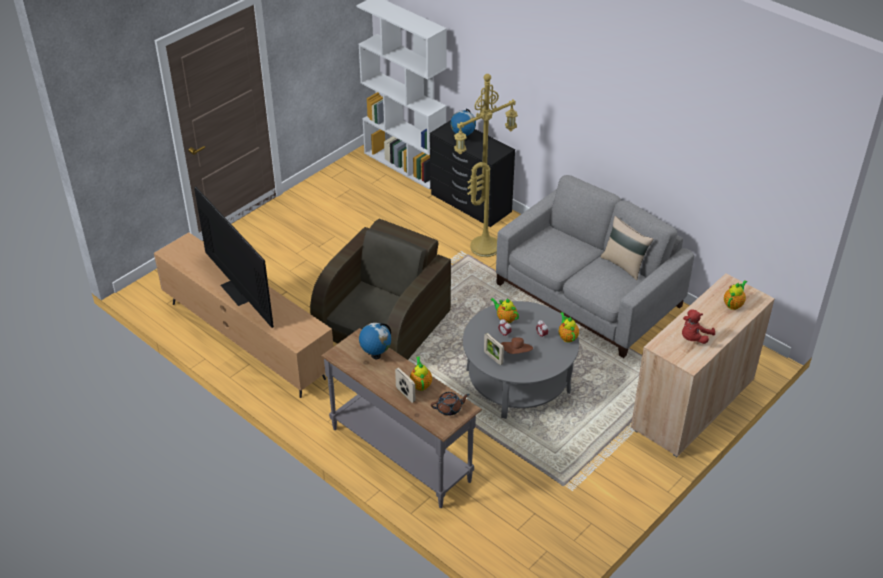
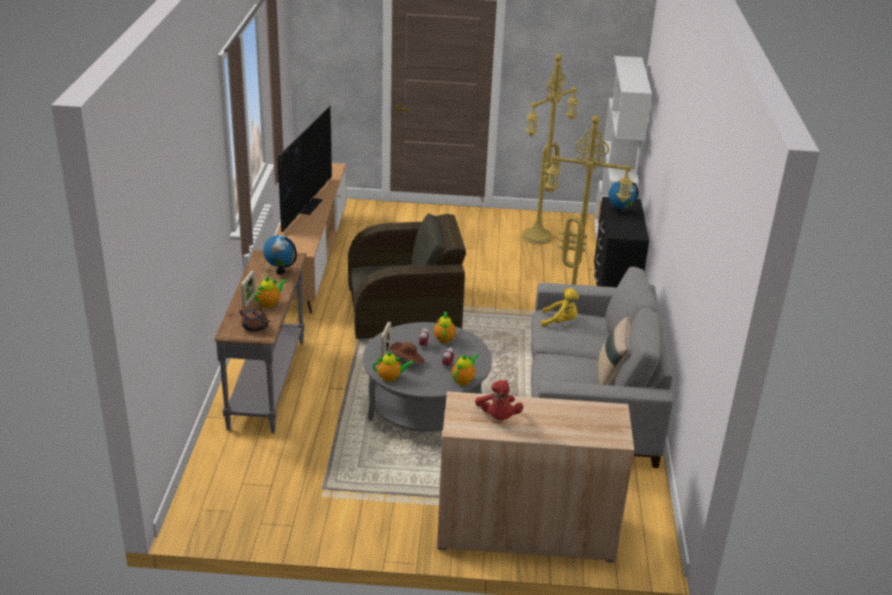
camera: 50 degrees right, 10 degrees down
(357, 196) = (538, 238): none -> yellow floor lamp
(542, 250) = (560, 321): none -> yellow plush toy
(693, 338) = (498, 417): red plush toy -> red plush toy turned 105 degrees counterclockwise
(733, 304) = (585, 425): teapot -> teapot (391, 378)

